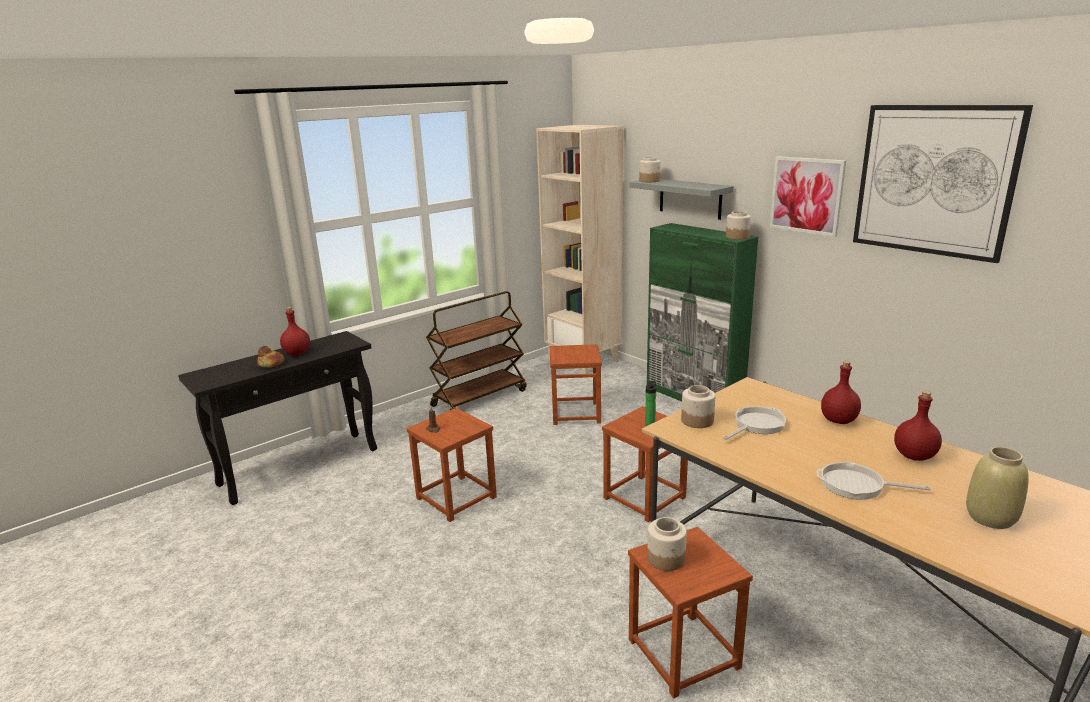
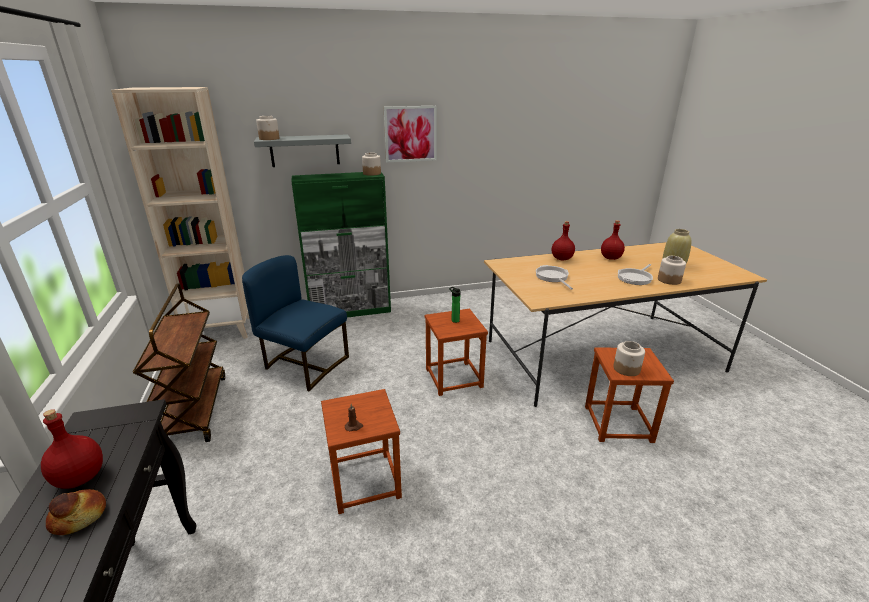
camera: 65 degrees left, 5 degrees up
(576, 413) = (304, 365): brown stool -> blue chair
(697, 421) = (534, 290): jar -> jar (669, 280)
(934, 180) = (490, 114): picture -> none

